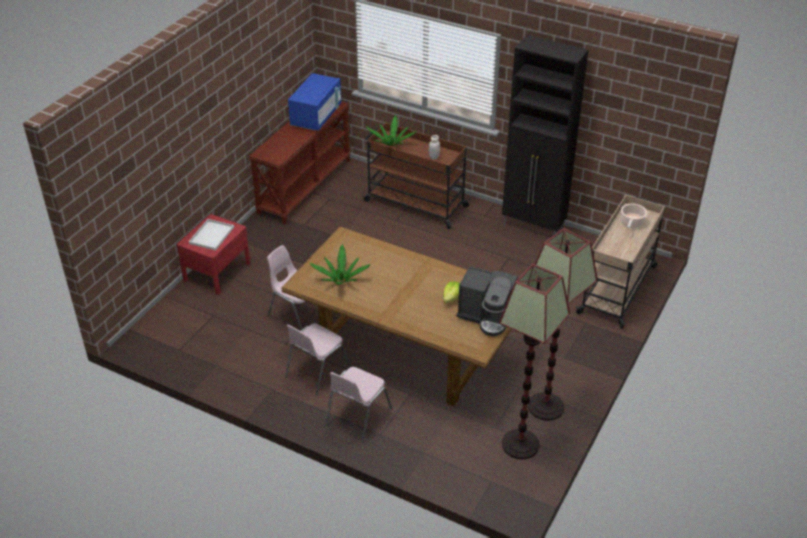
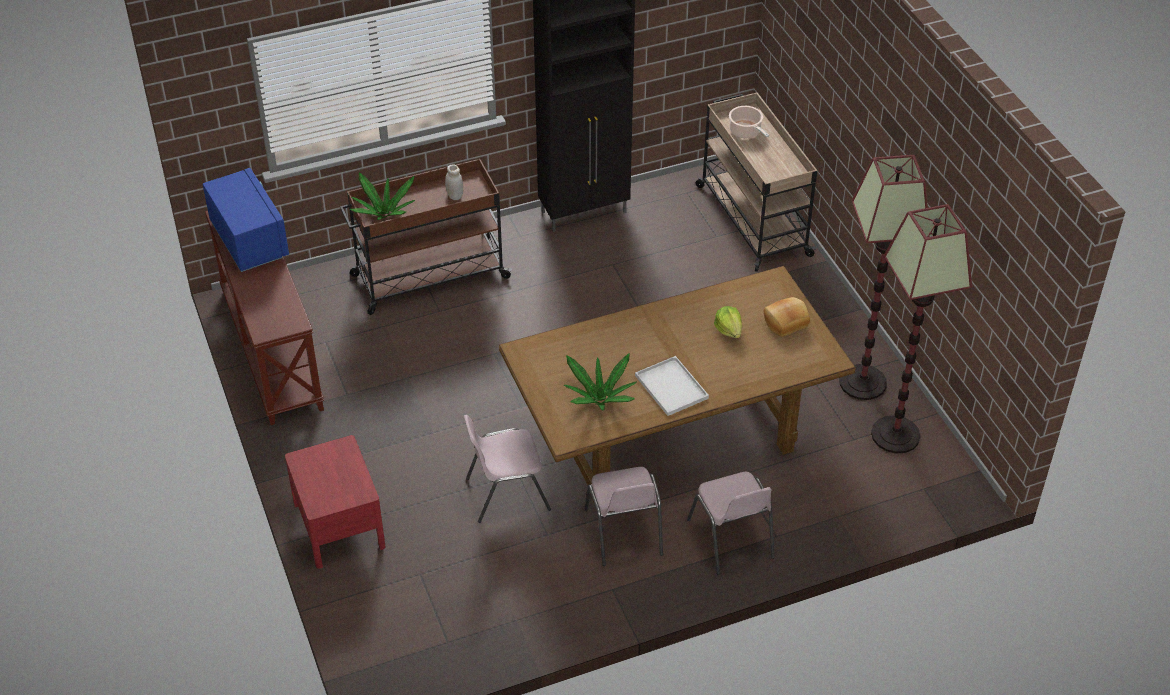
camera: 50 degrees left, 5 degrees up
(211, 235) = (331, 475): white tray -> white tray (670, 386)
(486, 316) = (785, 322): coffee machine -> bread

